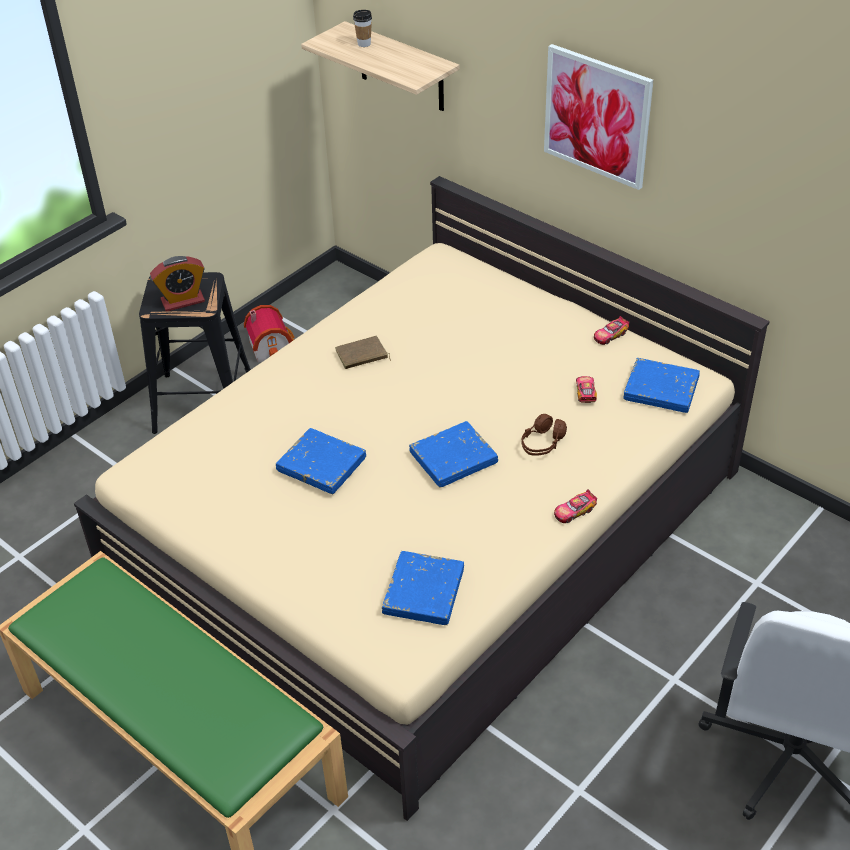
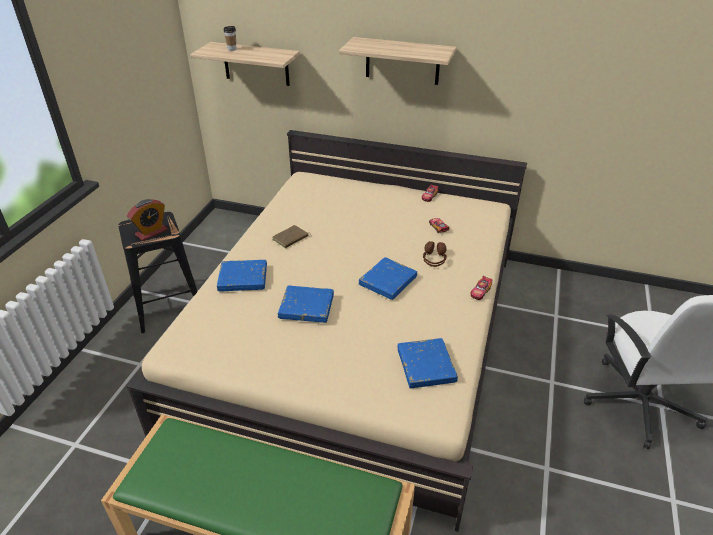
camera: 25 degrees left, 5 degrees down
(272, 346) = (199, 262): toy house -> none
(597, 116) = (402, 61): picture -> shelf
(661, 389) = (477, 216): blue book -> blue book (243, 278)

